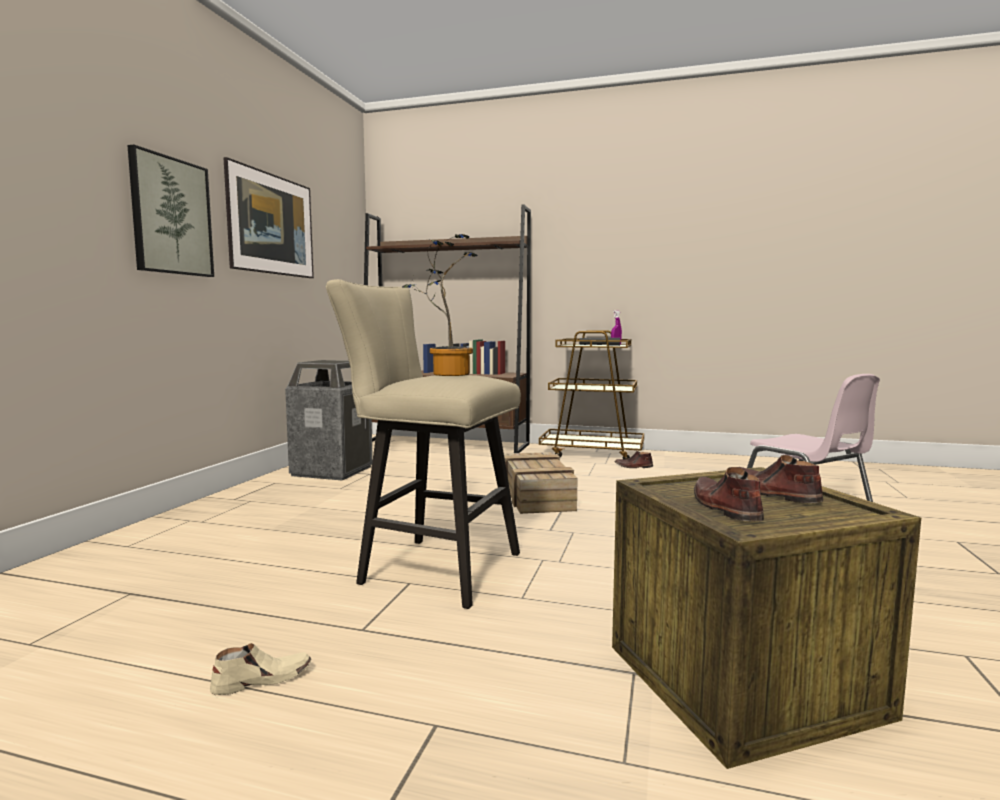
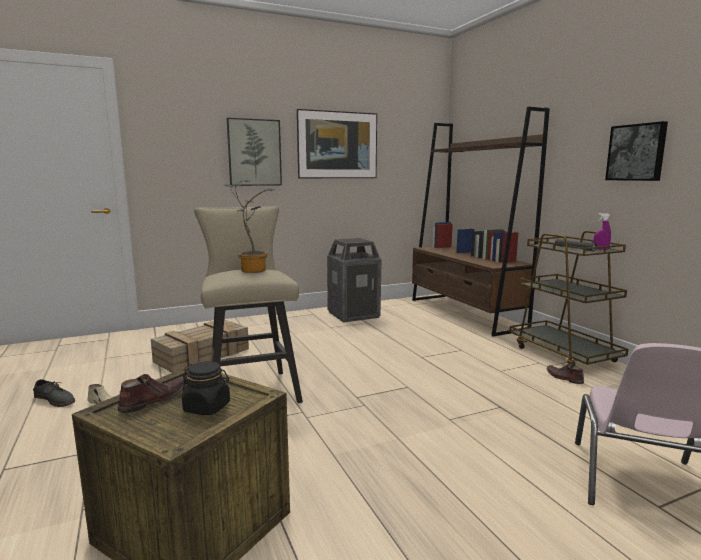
camera: 50 degrees right, 5 degrees up
(120, 734) = (55, 399): none -> grey shoe
(535, 494) = (417, 370): crate -> crate (203, 354)
(629, 256) = (636, 152): none -> picture
(773, 493) = (207, 407): brown shoe -> black jar

